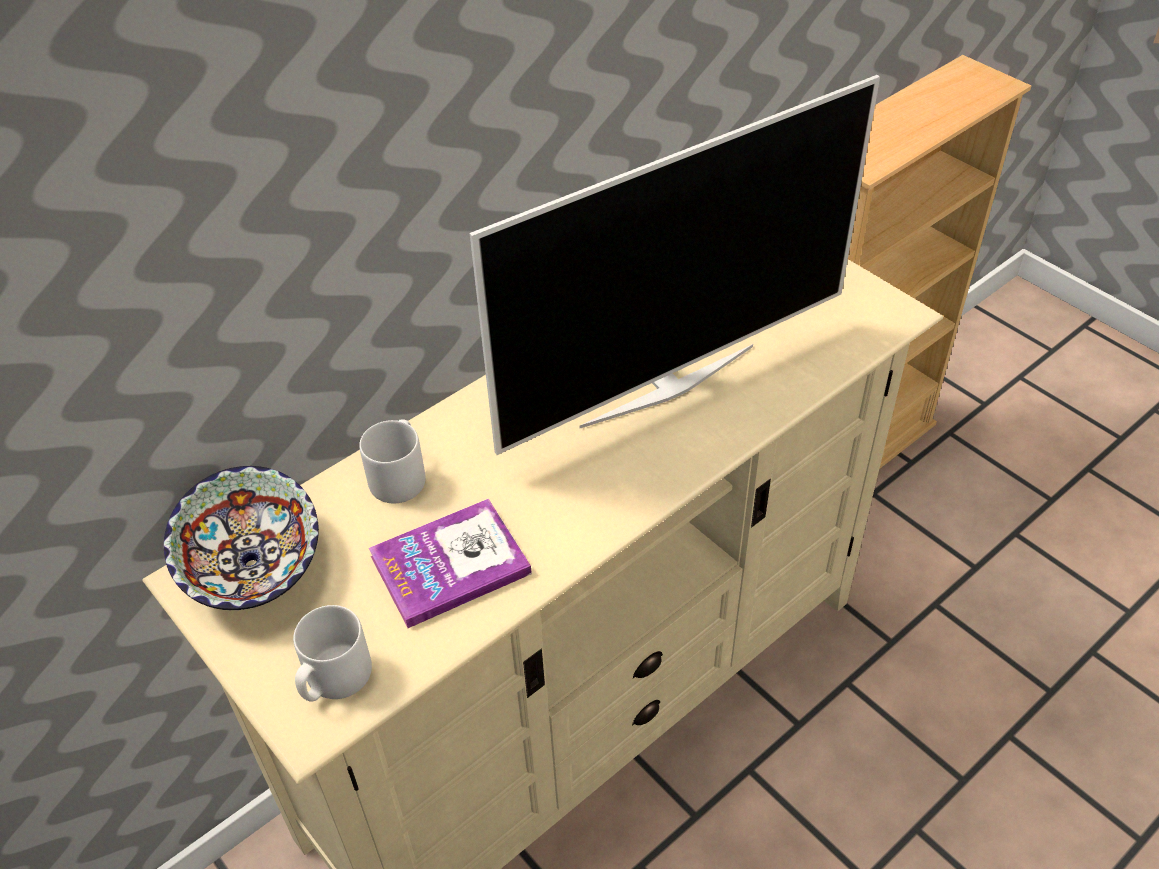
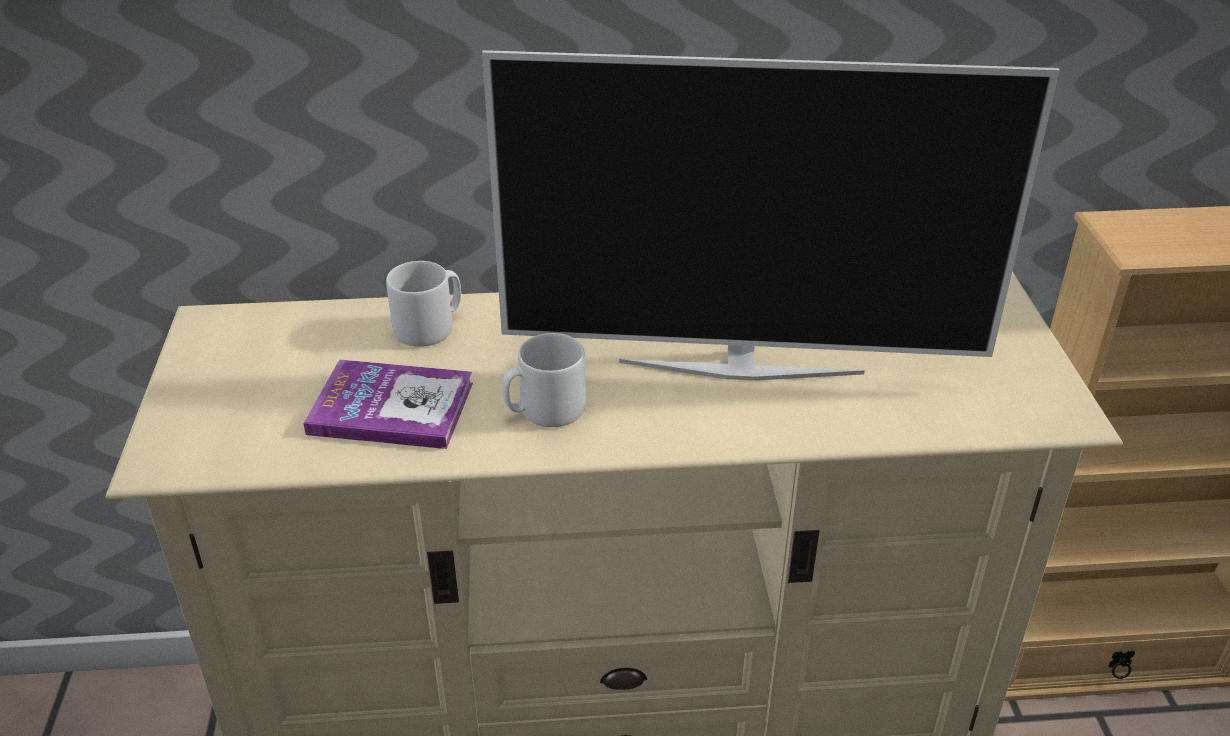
camera: 35 degrees right, 10 degrees down
(250, 565) = (253, 333): bowl -> none
(334, 679) = (212, 439): grey mug -> grey mug (544, 410)

